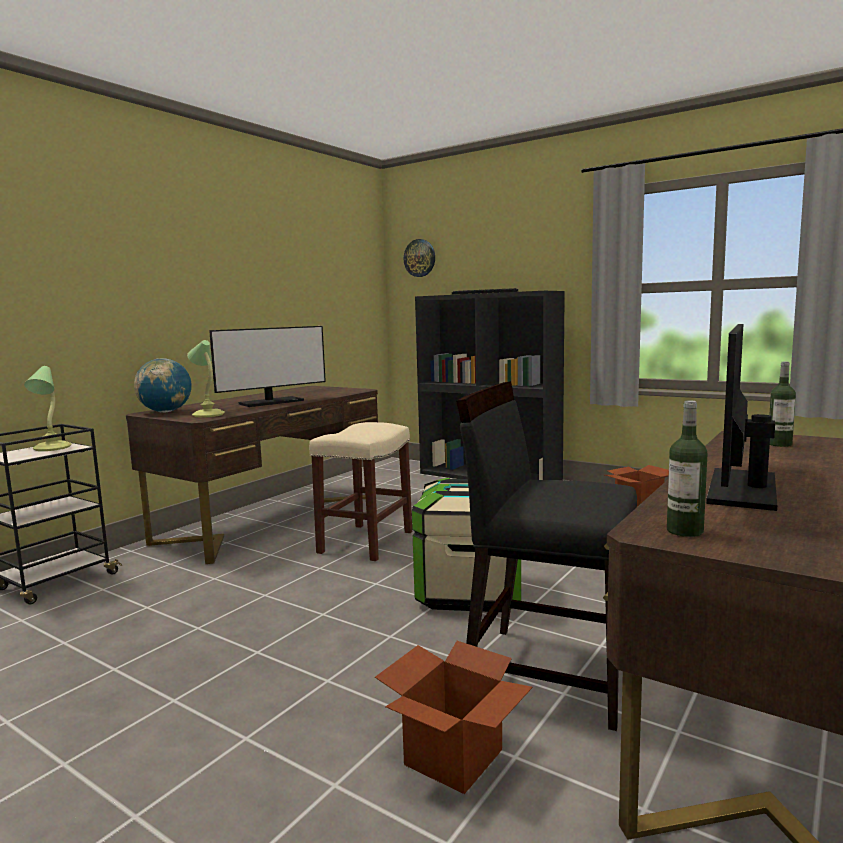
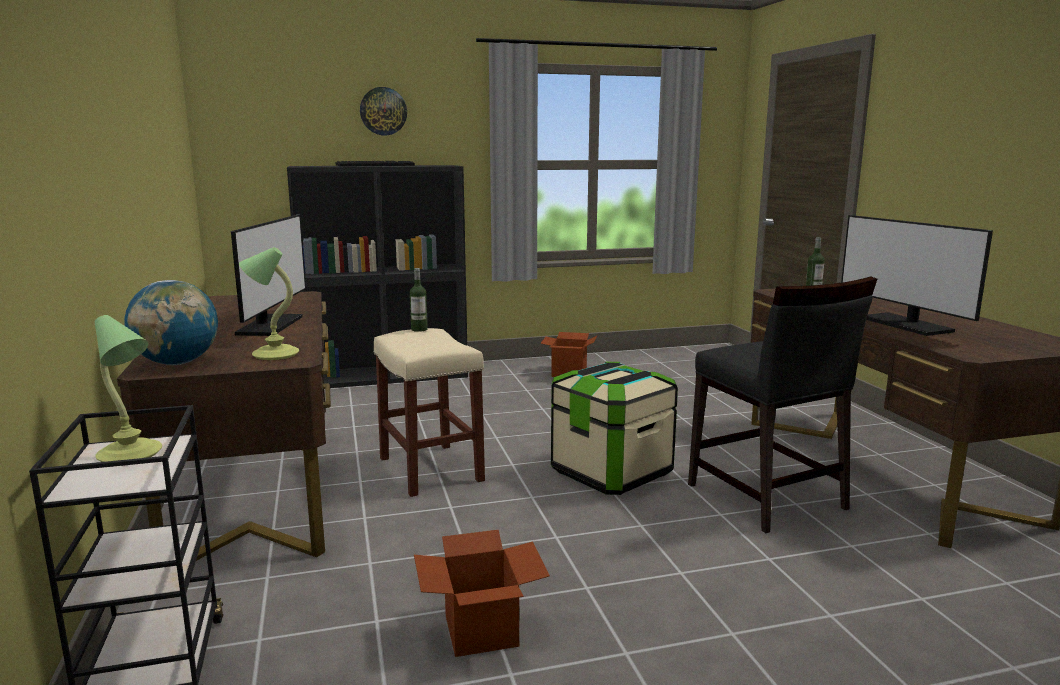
camera: 50 degrees left, 5 degrees up
(420, 258) = (251, 114): wall clock -> wall clock (383, 111)
(453, 757) = (834, 563): cardboard box -> cardboard box (480, 631)
(549, 672) = (766, 497): black chair -> black chair turned 90 degrees counterclockwise
(684, 531) = (975, 351): bottle -> bottle (419, 329)

